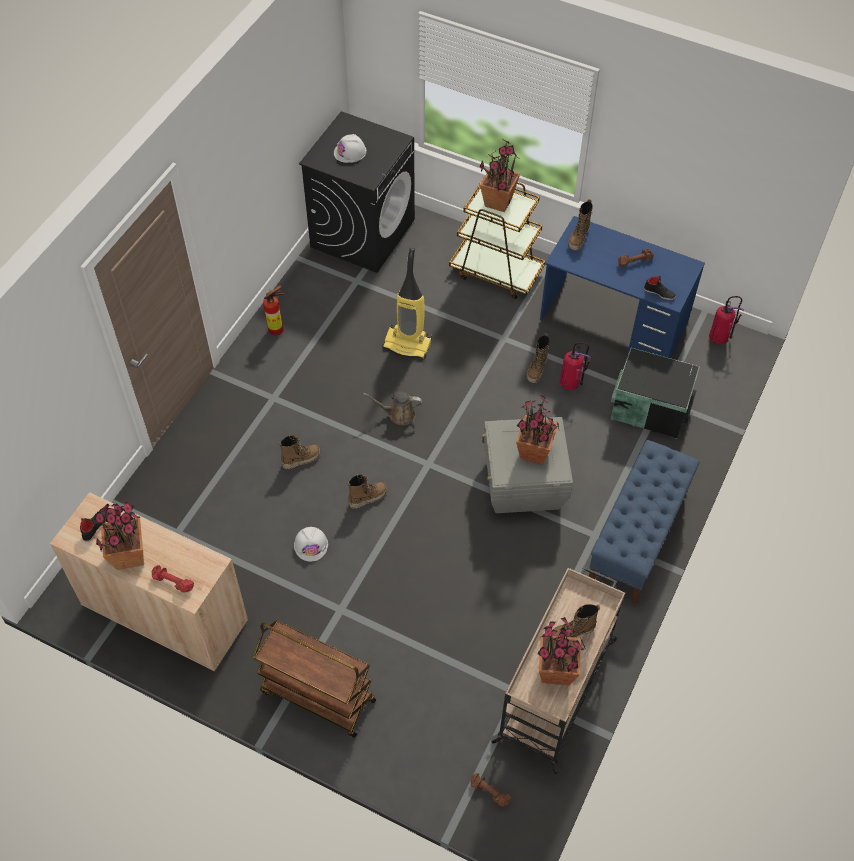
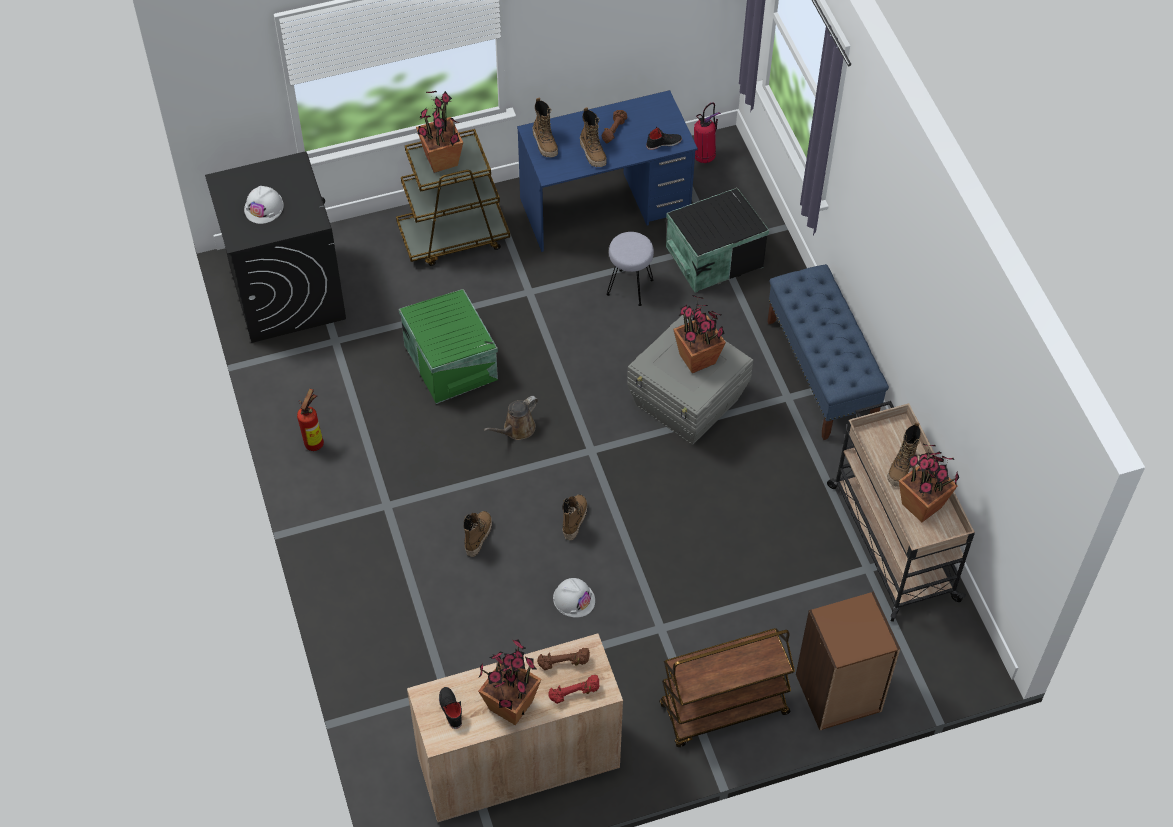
camera: 45 degrees left, 0 degrees up
(401, 756) = (838, 694): none -> brown bookcase
(408, 344) = (451, 361): vacuum cleaner -> green storage box
(489, 792) = (930, 659): brown dumbbell -> brown dumbbell (563, 663)
(537, 370) = (588, 297): boot -> boot (593, 153)
(570, 384) = (629, 288): fire extinguisher -> grey stool

